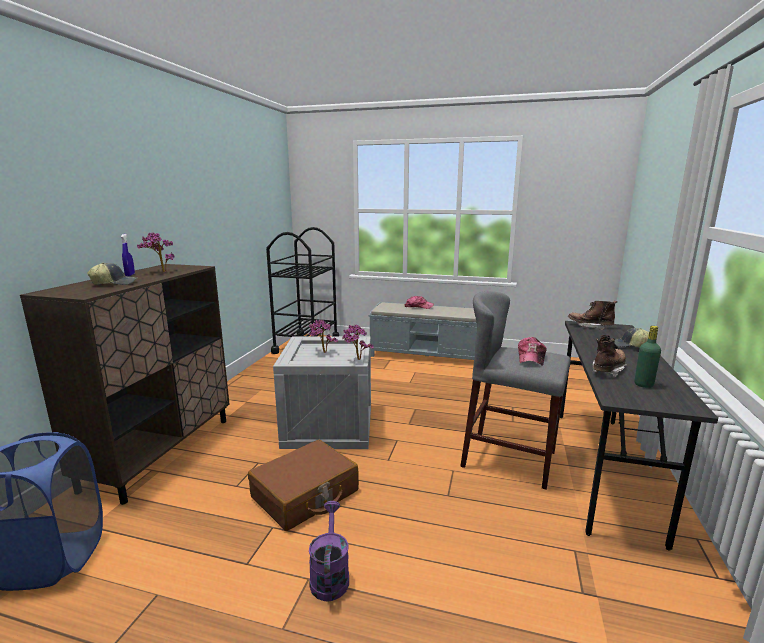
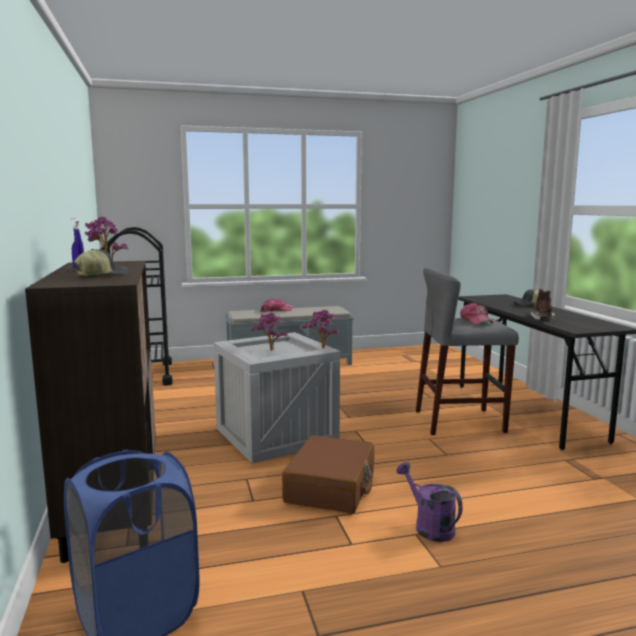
camera: 30 degrees left, 5 degrees down
(590, 326) = (481, 297): brown boot -> none
(643, 384) = (576, 321): green bottle -> none

